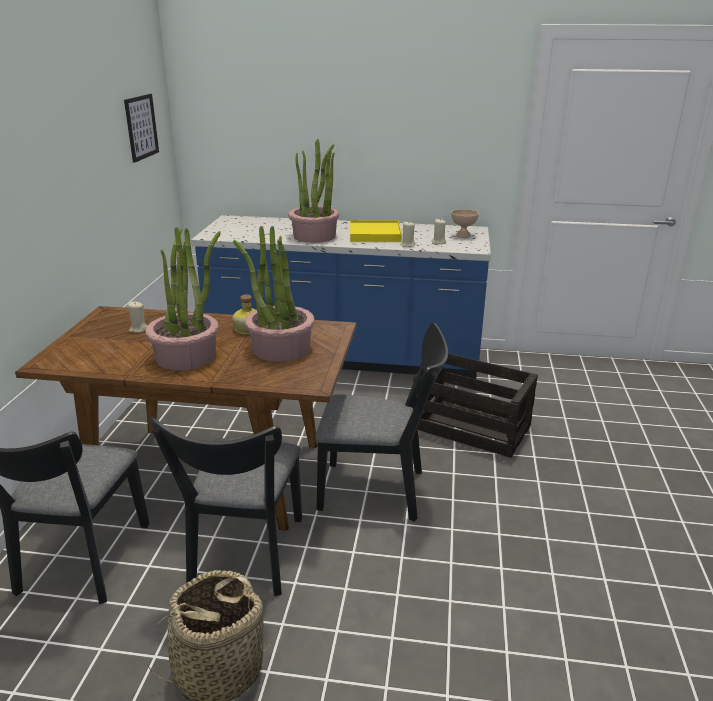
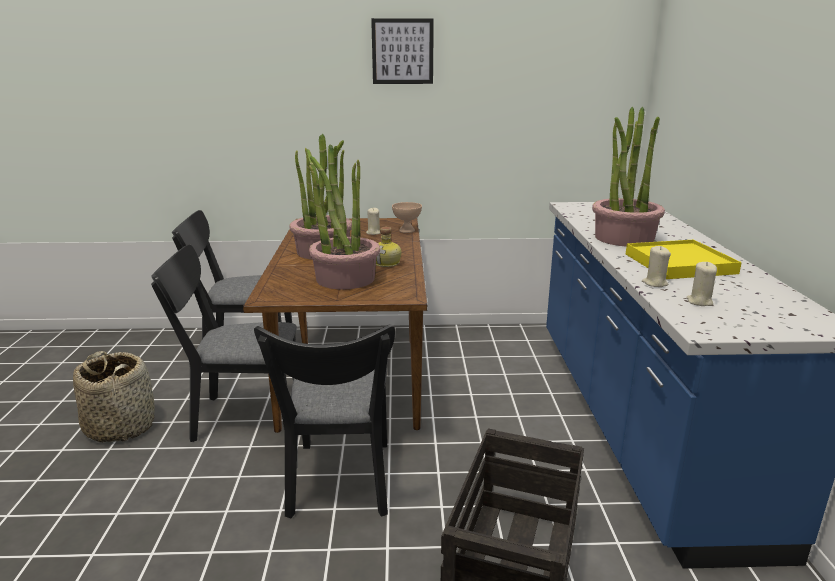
camera: 80 degrees right, 5 degrees down
(141, 127) = (567, 82): picture -> picture (402, 51)
(463, 235) = (772, 319): beige bowl -> beige bowl (407, 230)

